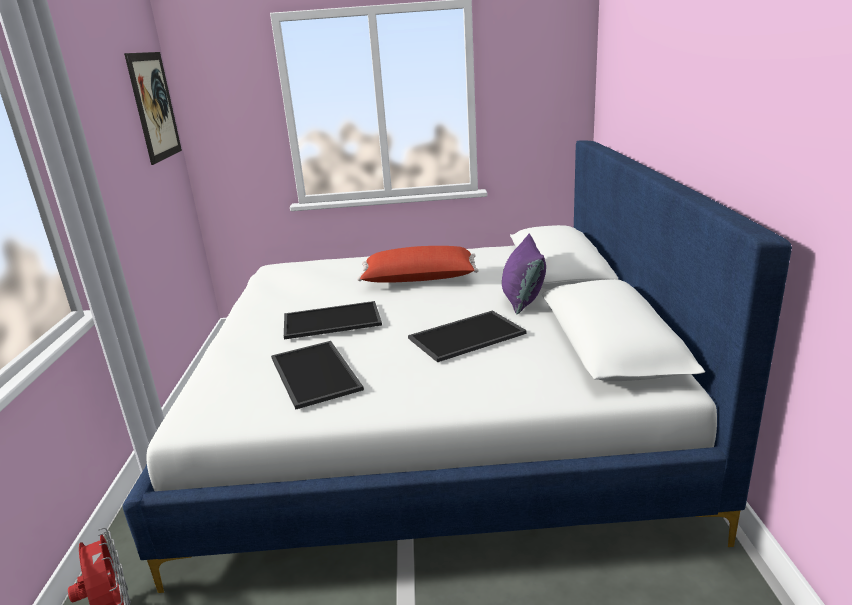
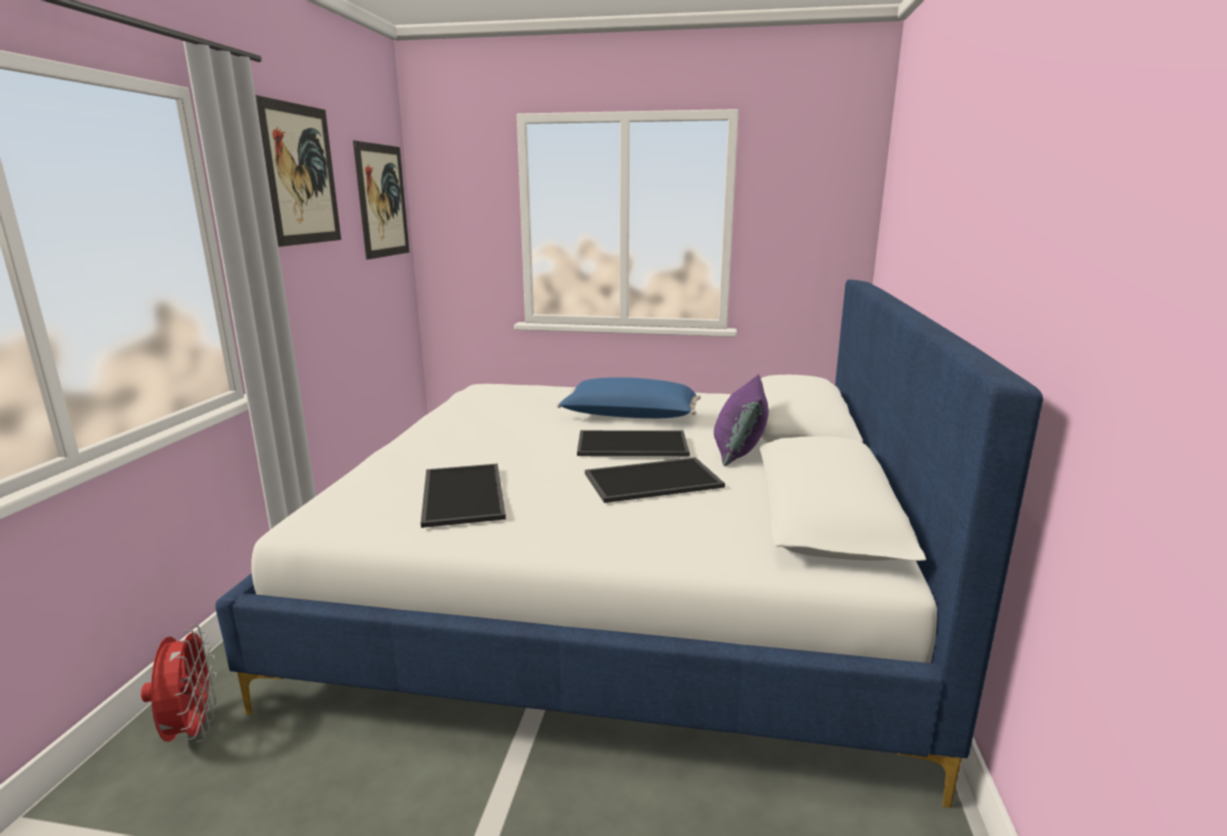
camera: 10 degrees right, 5 degrees down
(91, 96) = (300, 175): none -> picture
(331, 321) = (509, 445): tray -> tray (631, 445)
(419, 280) = (629, 417): red pillow -> blue pillow

